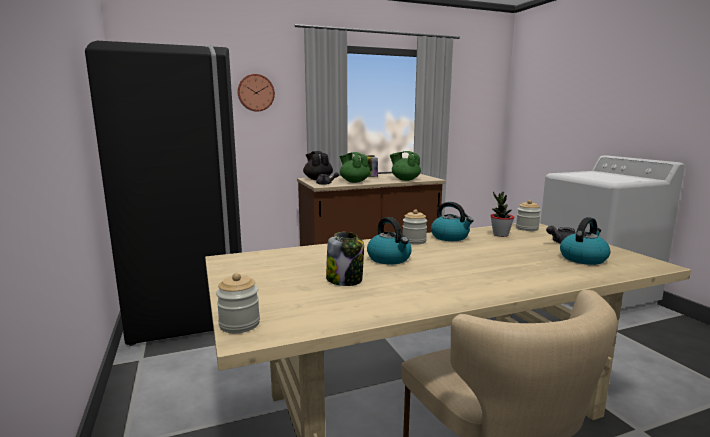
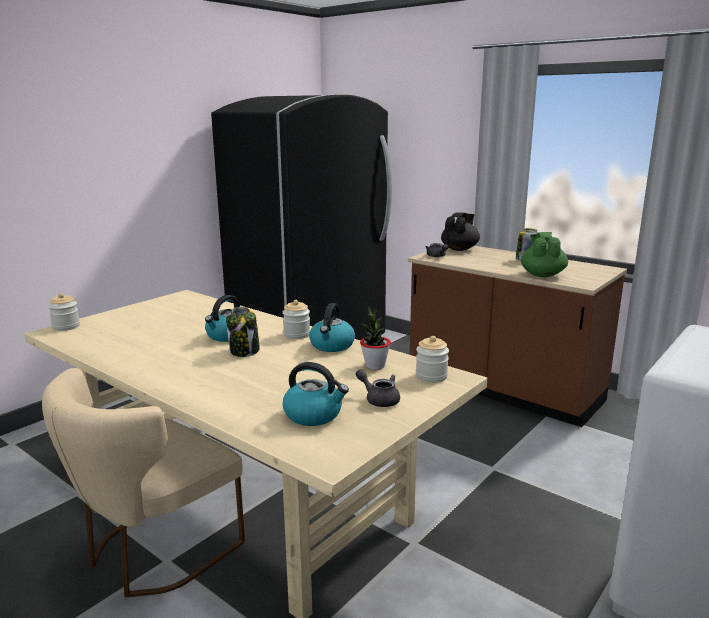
camera: 60 degrees right, 5 degrees up
(255, 93) = (434, 133): wall clock -> none
(345, 280) = (160, 333): jar -> jar (244, 351)
(354, 181) = (476, 261): green teapot -> none

